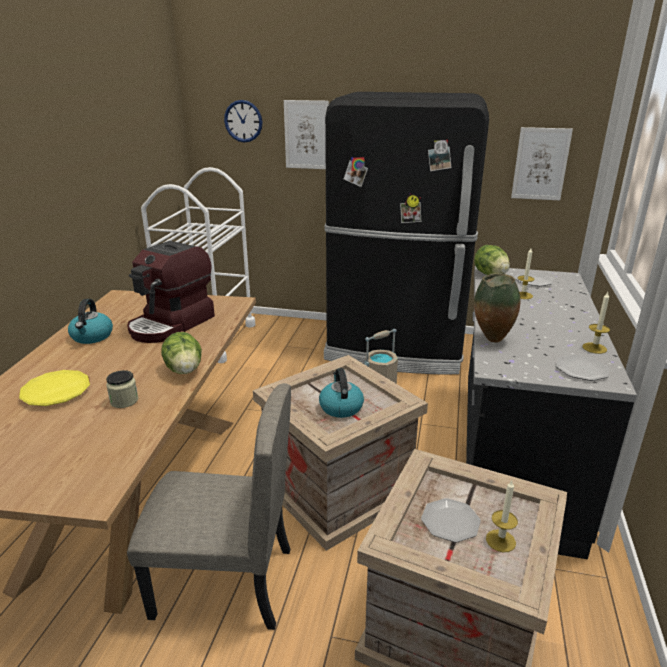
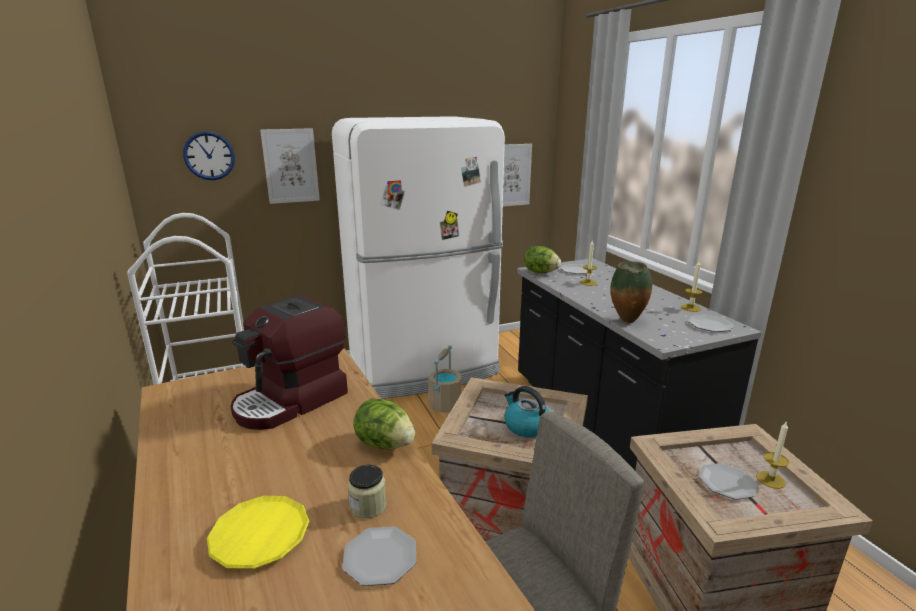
camera: 35 degrees left, 5 degrees down
(90, 430) = (379, 558): none -> plate
(92, 337) = (204, 450): kettle -> none
(172, 324) = (291, 401): coffee machine -> coffee machine turned 45 degrees clockwise
(396, 348) = (424, 368): black fridge -> white fridge

